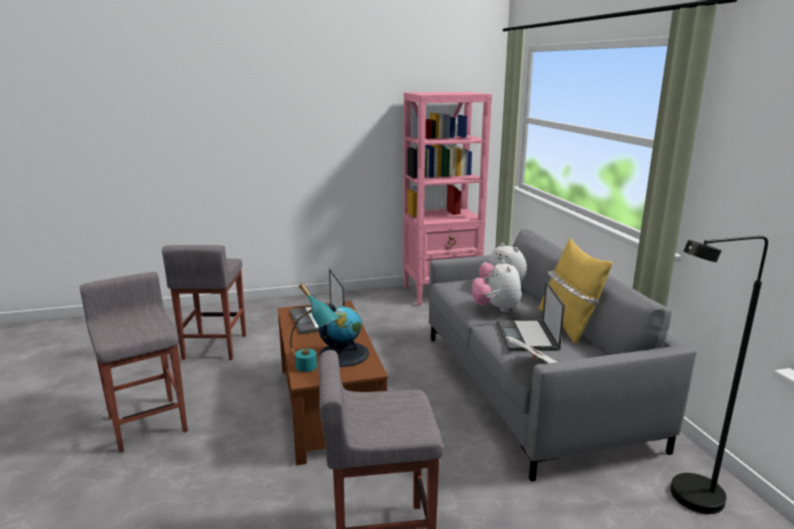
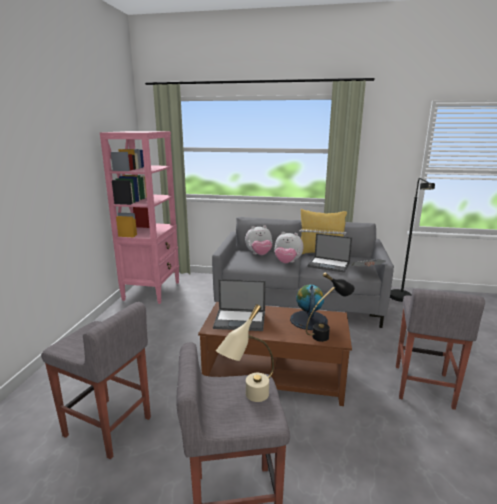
camera: 65 degrees left, 0 degrees up
(135, 330) = (249, 400): none -> beige table lamp
(313, 370) = (327, 335): turquoise table lamp -> black table lamp

